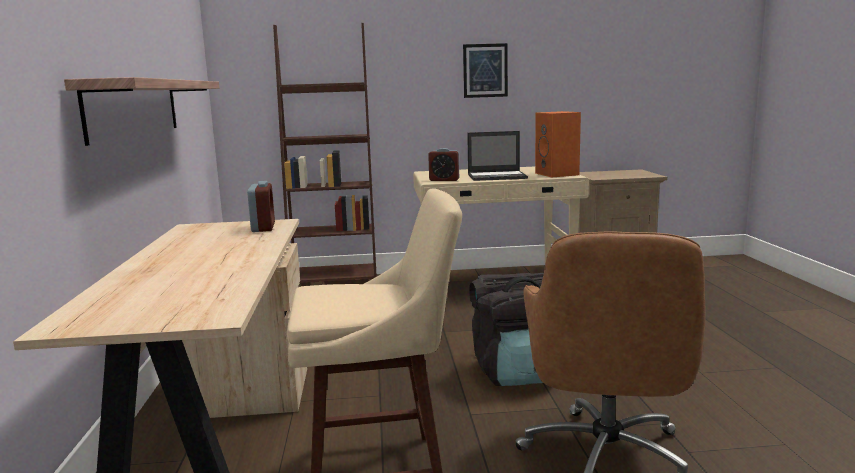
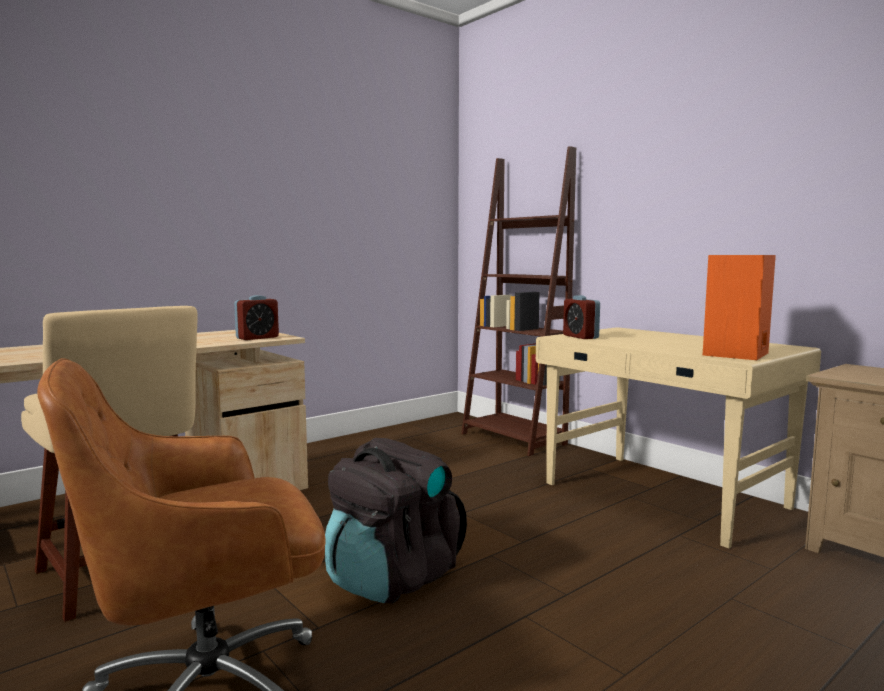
camera: 55 degrees right, 5 degrees down
(135, 108) = (260, 232): shelf -> none
(485, 70) = (714, 196): picture -> none
(497, 176) = (650, 343): laptop -> none

